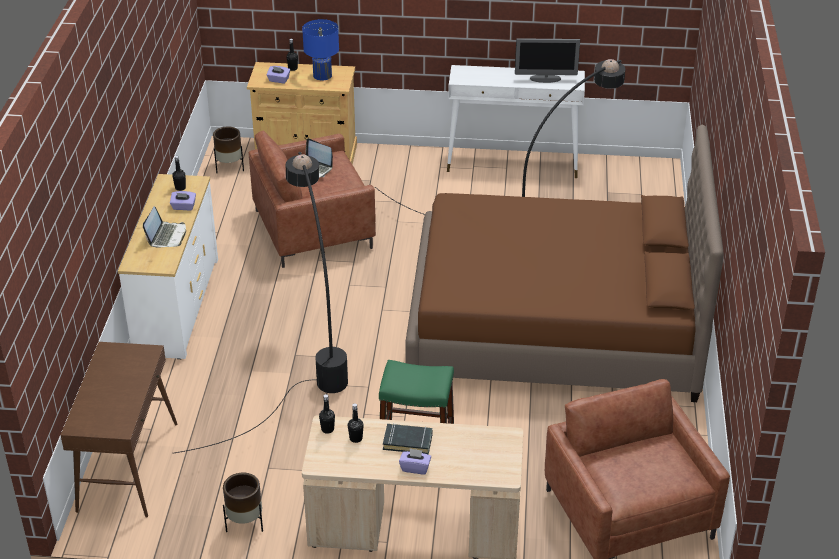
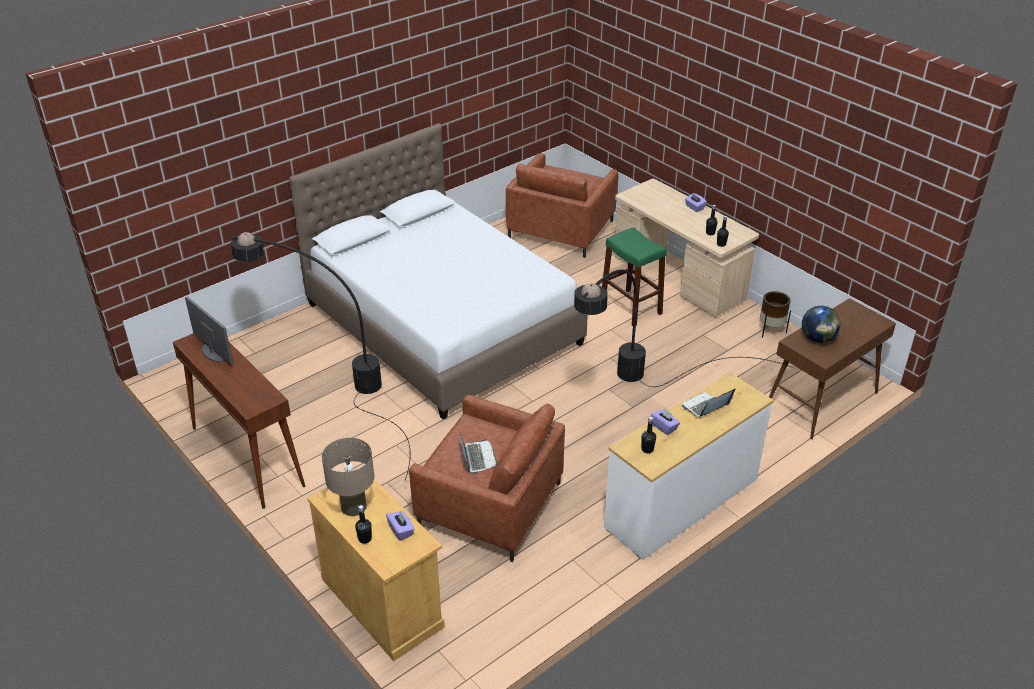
camera: 135 degrees left, 0 degrees up
(128, 368) = (817, 338): none -> globe
(230, 167) = (472, 641): brown planter -> none
(322, 75) = (353, 506): blue table lamp -> beige table lamp
(407, 441) = (683, 218): black book -> none
(513, 163) = (246, 456): white console table -> brown console table
(554, 325) = (443, 323): brown bed -> white bed

